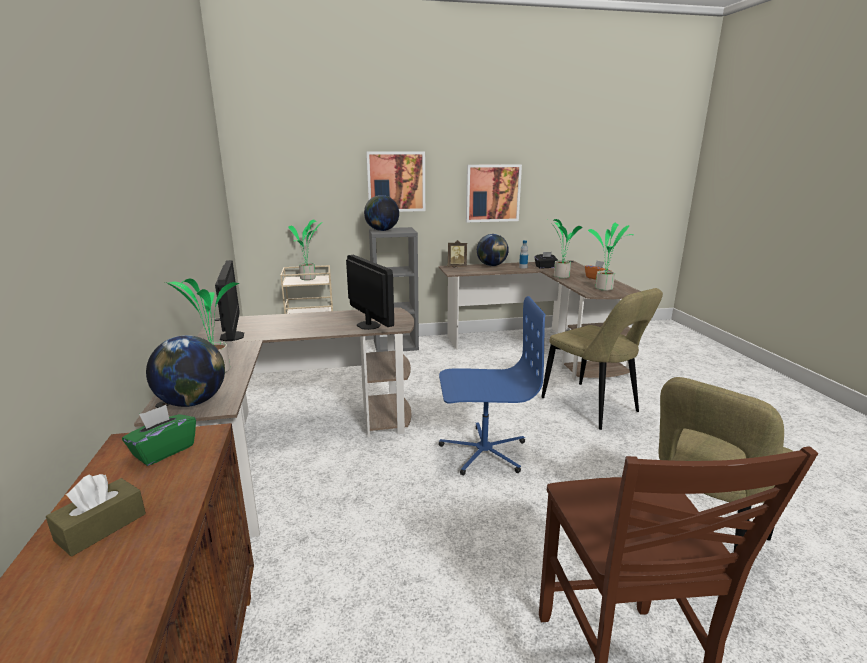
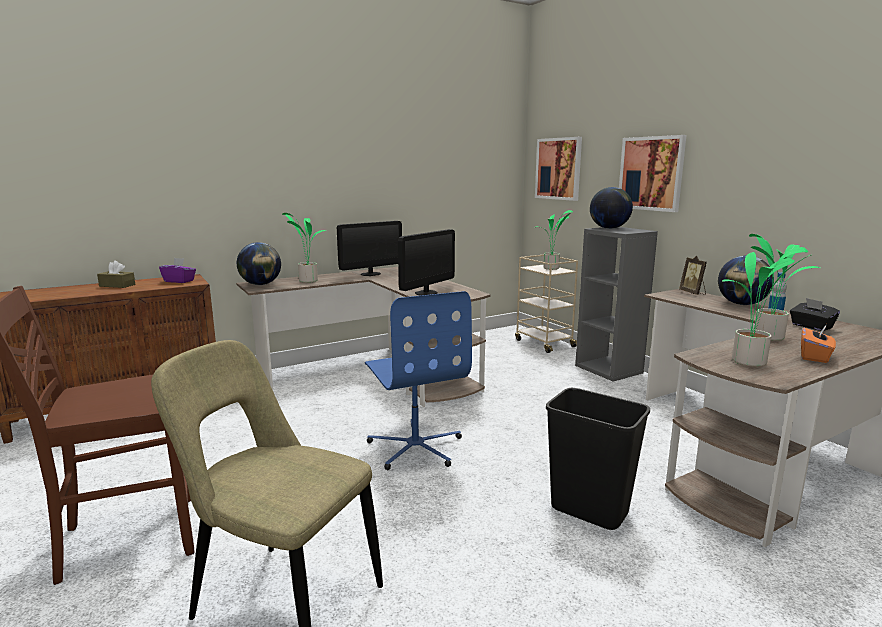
camera: 70 degrees right, 5 degrees down
(164, 451) = (179, 281): green tissue box -> purple tissue box
(492, 193) = (775, 195): picture -> picture (558, 168)
(592, 407) = (588, 511): beige chair -> black trash can

